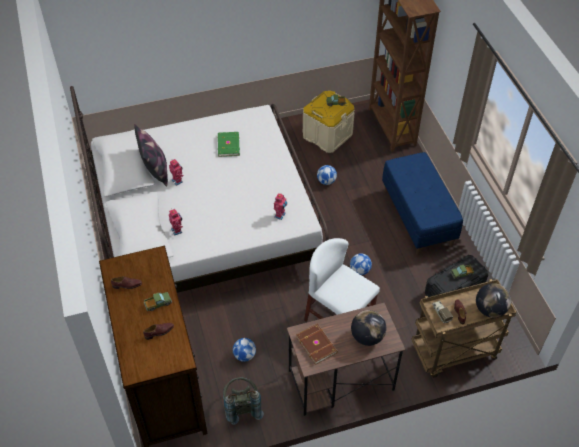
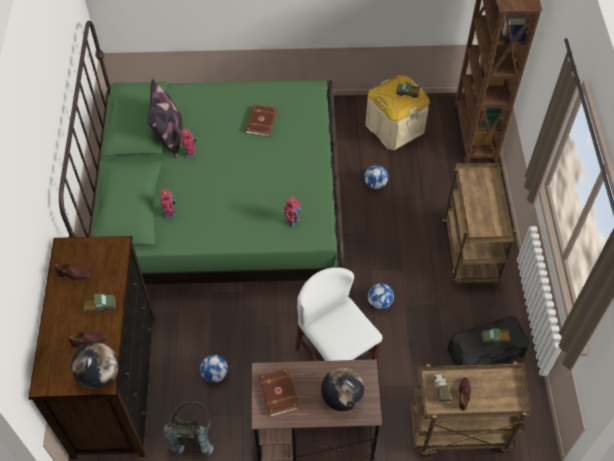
camera: 15 degrees right, 5 degrees up
(205, 223) = (221, 205): white bed -> green bed
(229, 145) = (262, 122): green book -> brown book
(418, 217) = (470, 252): blue bench -> brown cart
(490, 310) = (502, 400): globe -> globe (99, 375)

